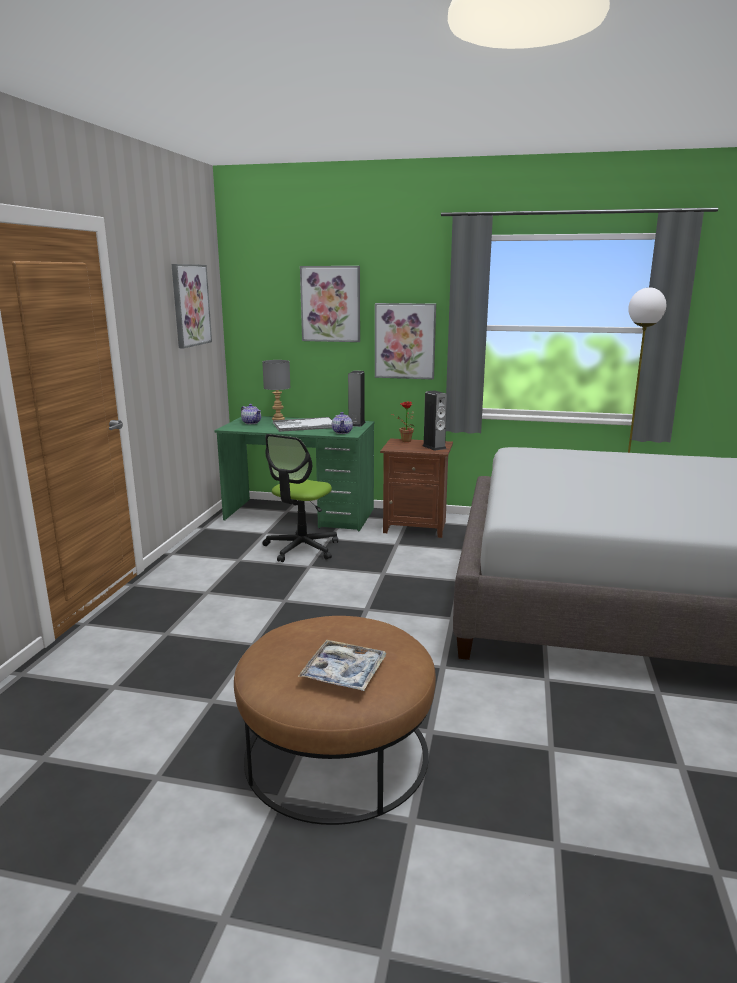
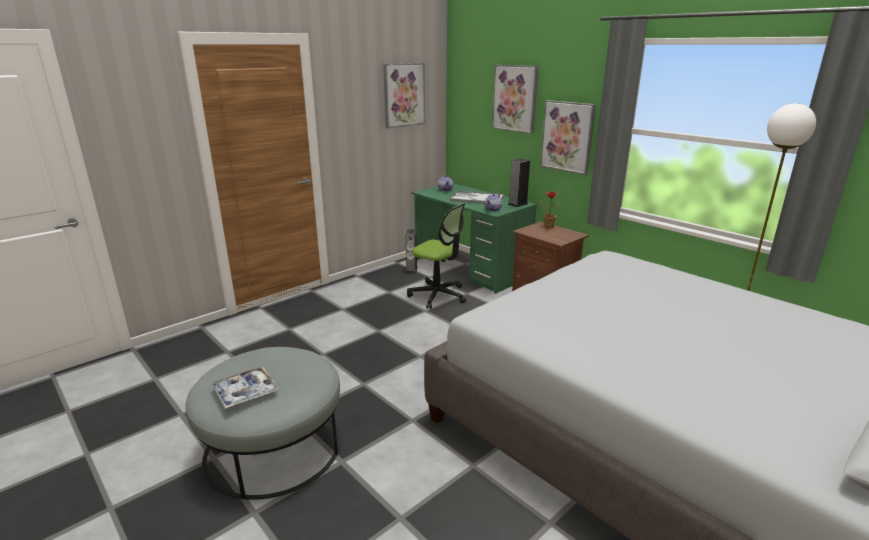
camera: 35 degrees right, 5 degrees up
(278, 419) = (469, 190): grey table lamp -> none
(301, 548) = (438, 295): office chair -> office chair turned 120 degrees counterclockwise
(336, 752) = (274, 446): brown ottoman -> grey ottoman
(434, 447) = (561, 237): speaker -> speaker (411, 269)

